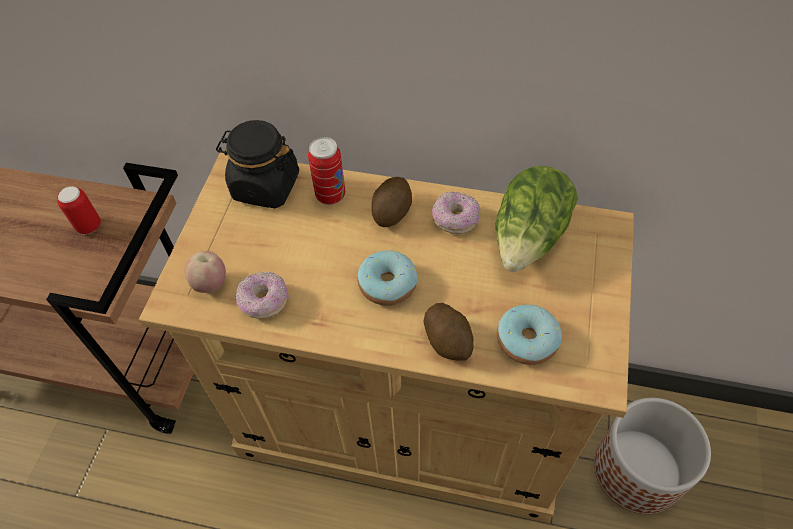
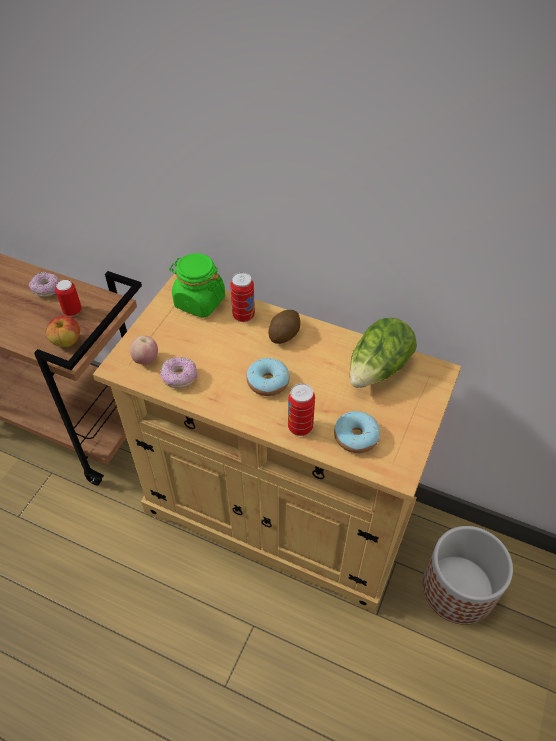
camera: 10 degrees right, 5 degrees down
(90, 271) = (67, 341): none -> apple
(265, 186) = (199, 302): black jar -> green jar
(448, 341) = (300, 427): potato -> can
(455, 220) = (328, 347): donut -> donut (47, 290)

